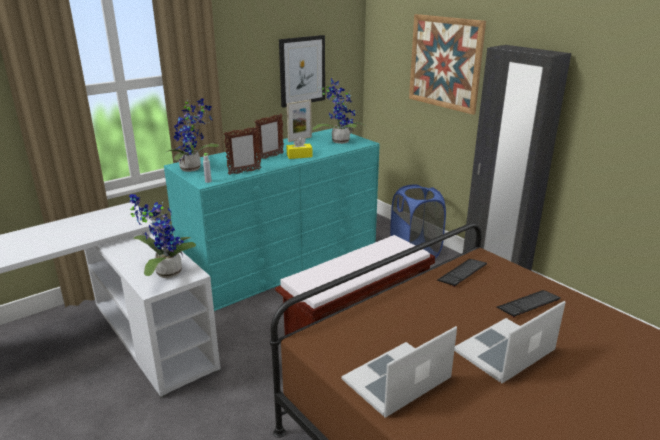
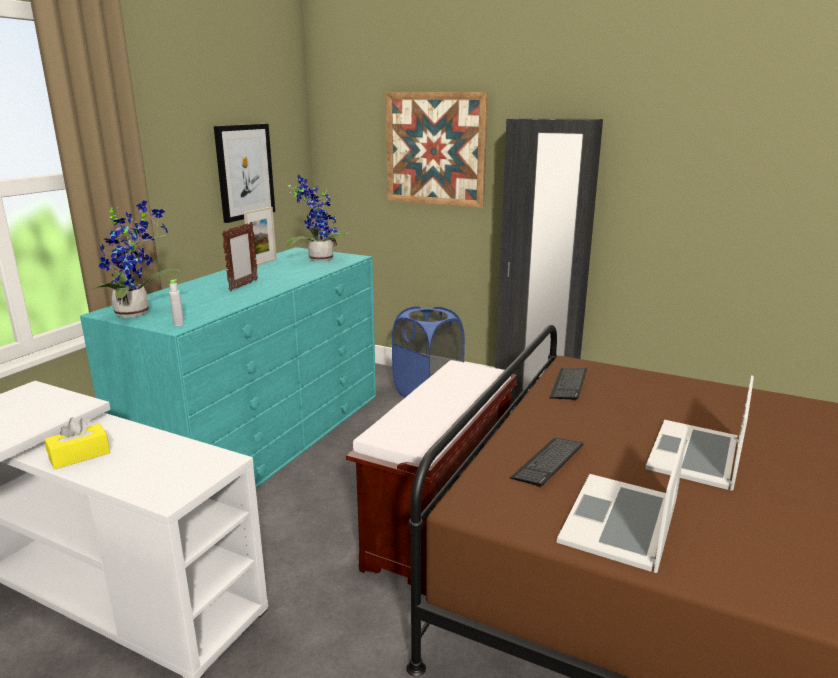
camera: 25 degrees left, 5 degrees down
(165, 272) = (173, 468): potted plant -> none
(244, 172) = (224, 306): picture frame -> none
(299, 156) = (283, 280): yellow tissue box -> yellow tissue box (79, 455)
(528, 304) = (667, 401): keyboard -> keyboard (548, 463)

